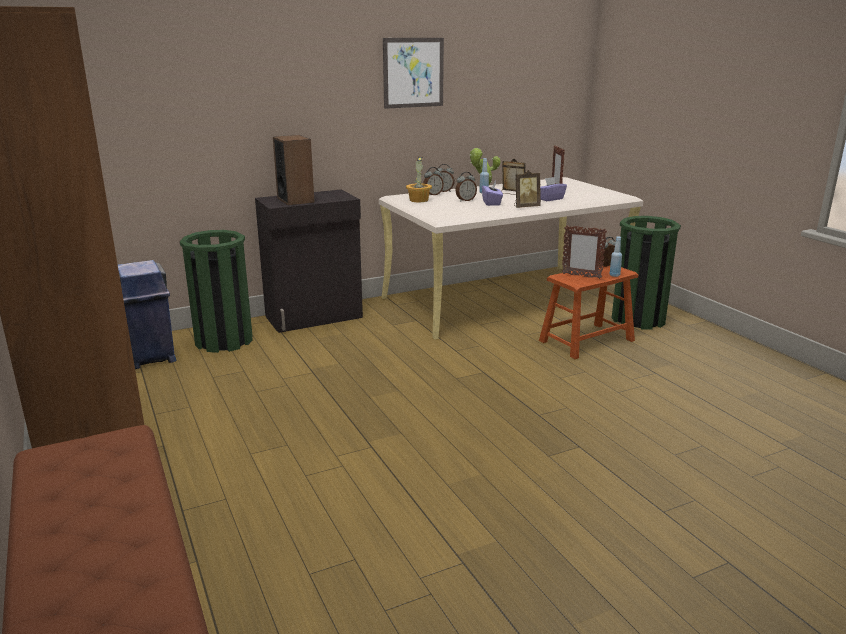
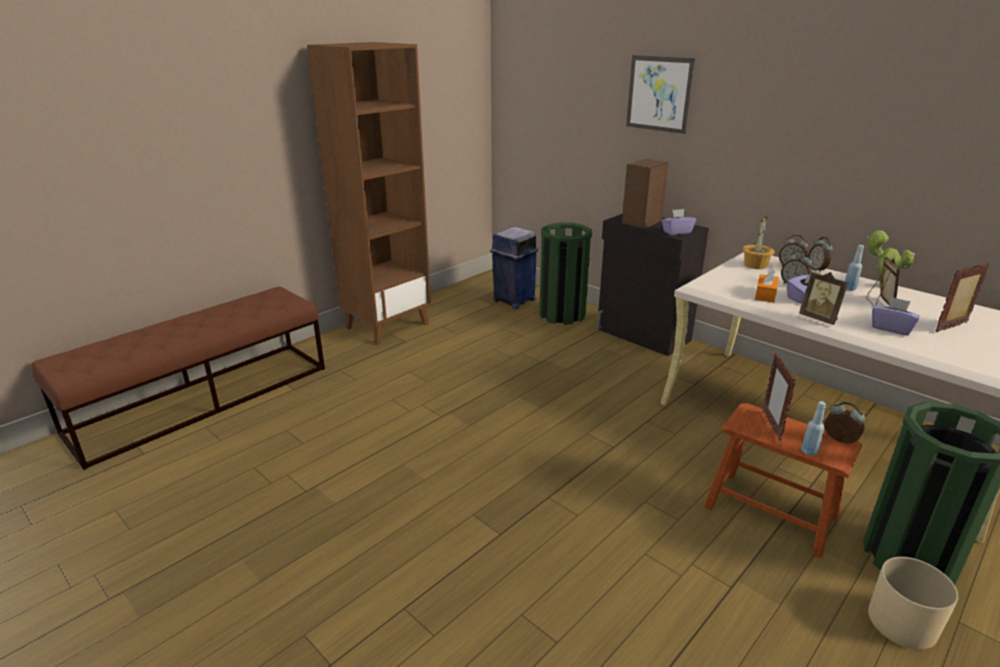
camera: 70 degrees right, 5 degrees up
(339, 197) = (676, 232): none -> purple tissue box
(413, 72) = (825, 118): picture -> picture (659, 94)
(476, 208) = (765, 295): none -> orange tissue box
(688, 338) = (902, 623): none -> beige planter

